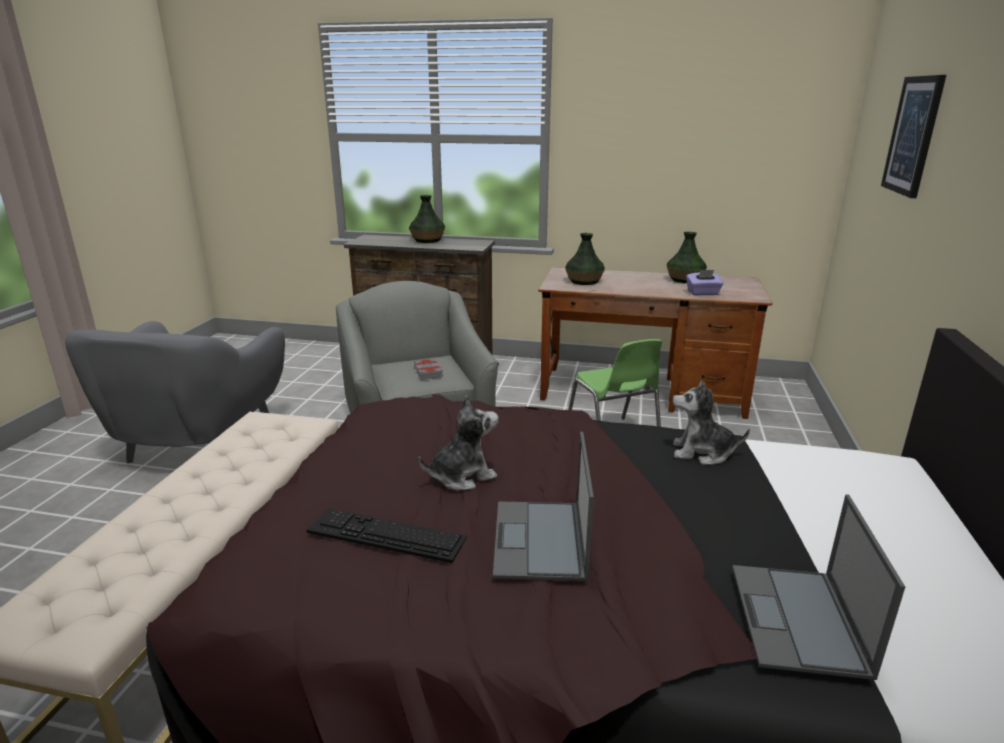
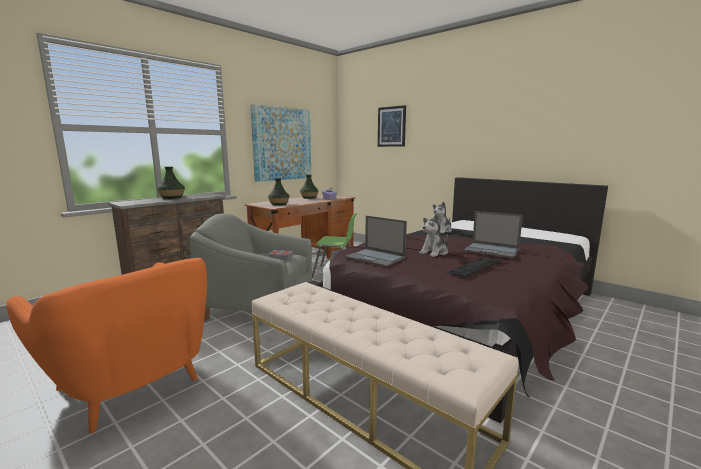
camera: 60 degrees left, 10 degrees down
(200, 444) = (130, 386): grey armchair -> orange armchair
(462, 476) = (434, 252): plush toy -> plush toy turned 135 degrees counterclockwise
(671, 161) = (282, 144): none -> picture
(798, 620) = (541, 239): laptop -> laptop (376, 258)

